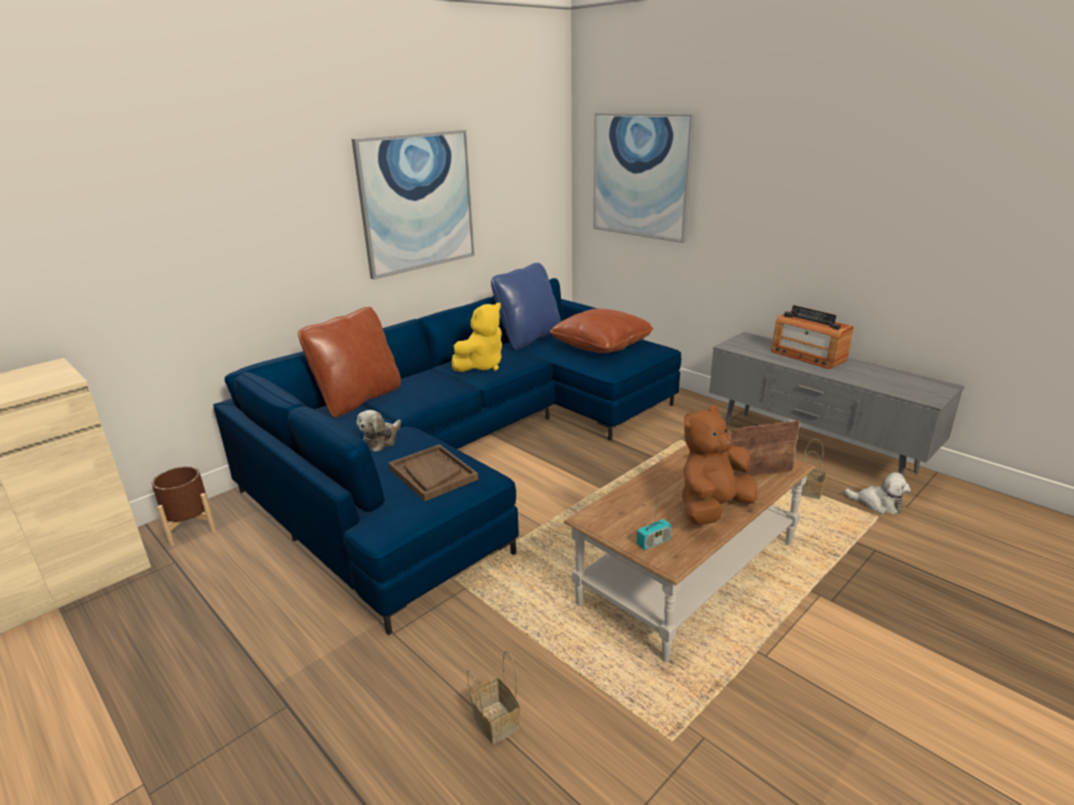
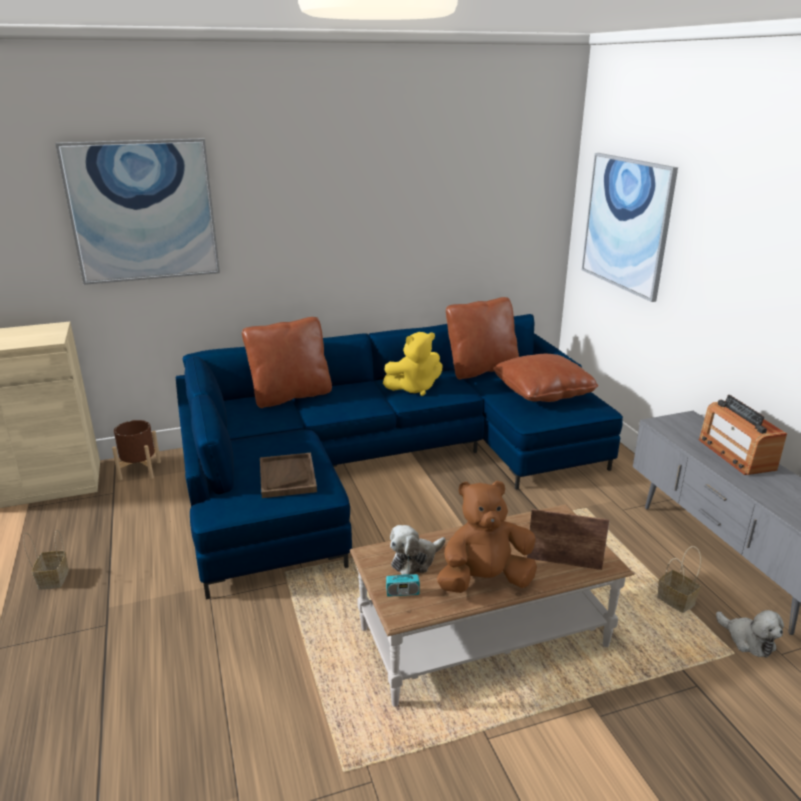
camera: 25 degrees right, 0 degrees up
(381, 441) = (276, 437): plush toy -> plush toy (415, 560)
(417, 202) = (387, 227): picture -> picture (143, 211)
(494, 721) = (226, 695): basket -> basket (53, 578)
(528, 338) = (481, 369): blue pillow -> brown pillow

